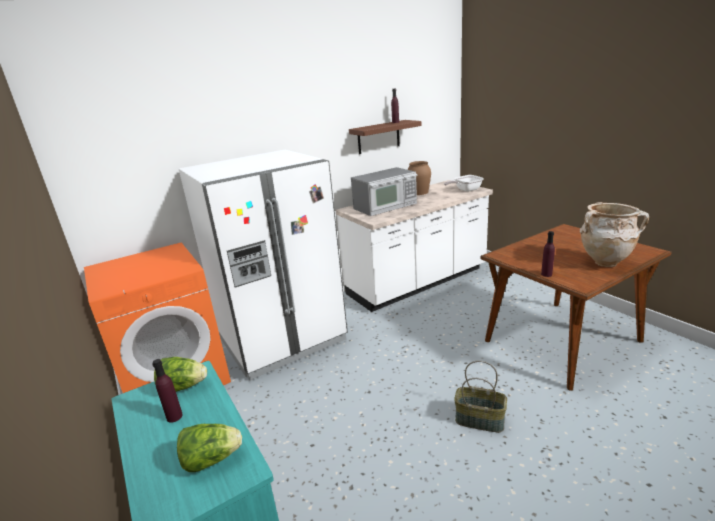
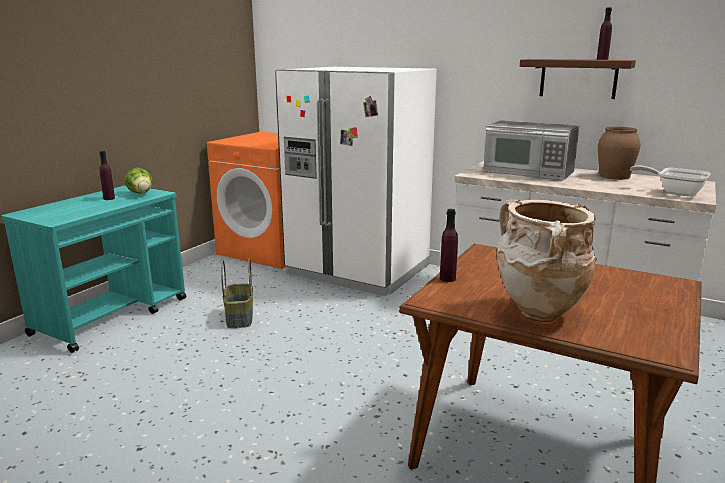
camera: 60 degrees right, 5 degrees down
(212, 460) = (66, 213): lettuce -> none
(480, 420) = (302, 400): basket -> basket (240, 318)

